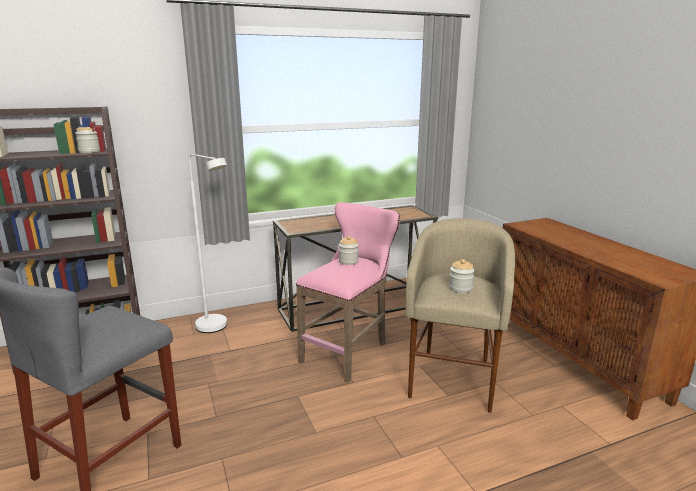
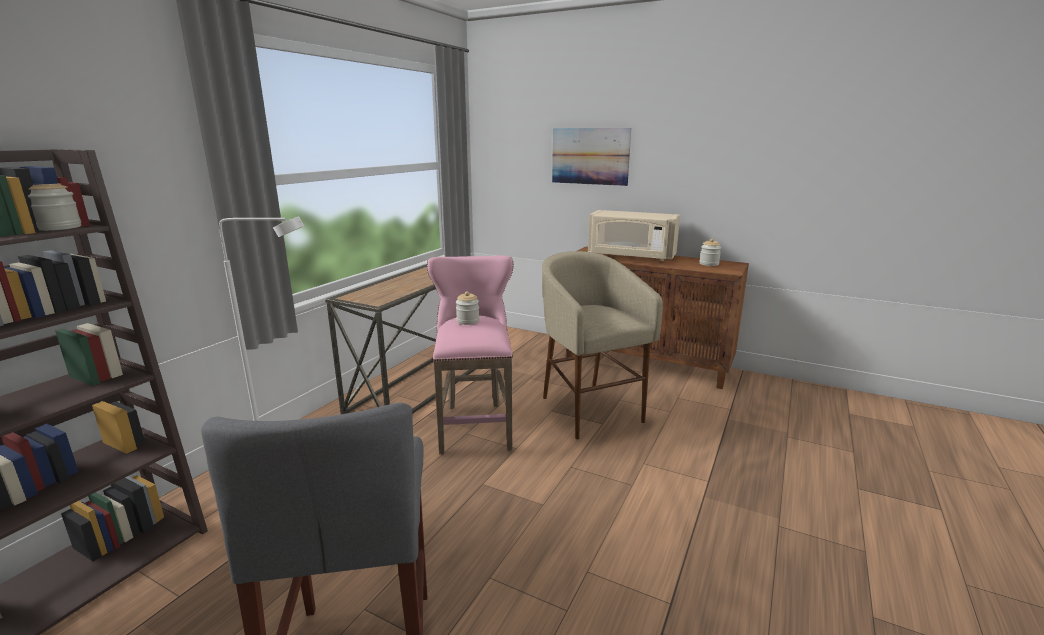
camera: 40 degrees left, 0 degrees up
(460, 288) = (604, 315): jar -> jar (709, 264)
(563, 122) = (590, 156): none -> picture
(573, 237) = (631, 256): none -> beige microwave

